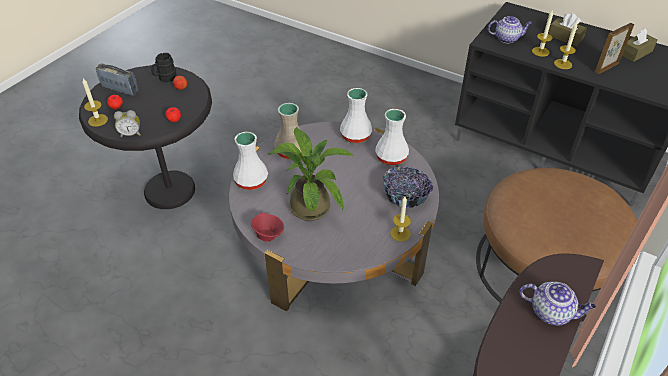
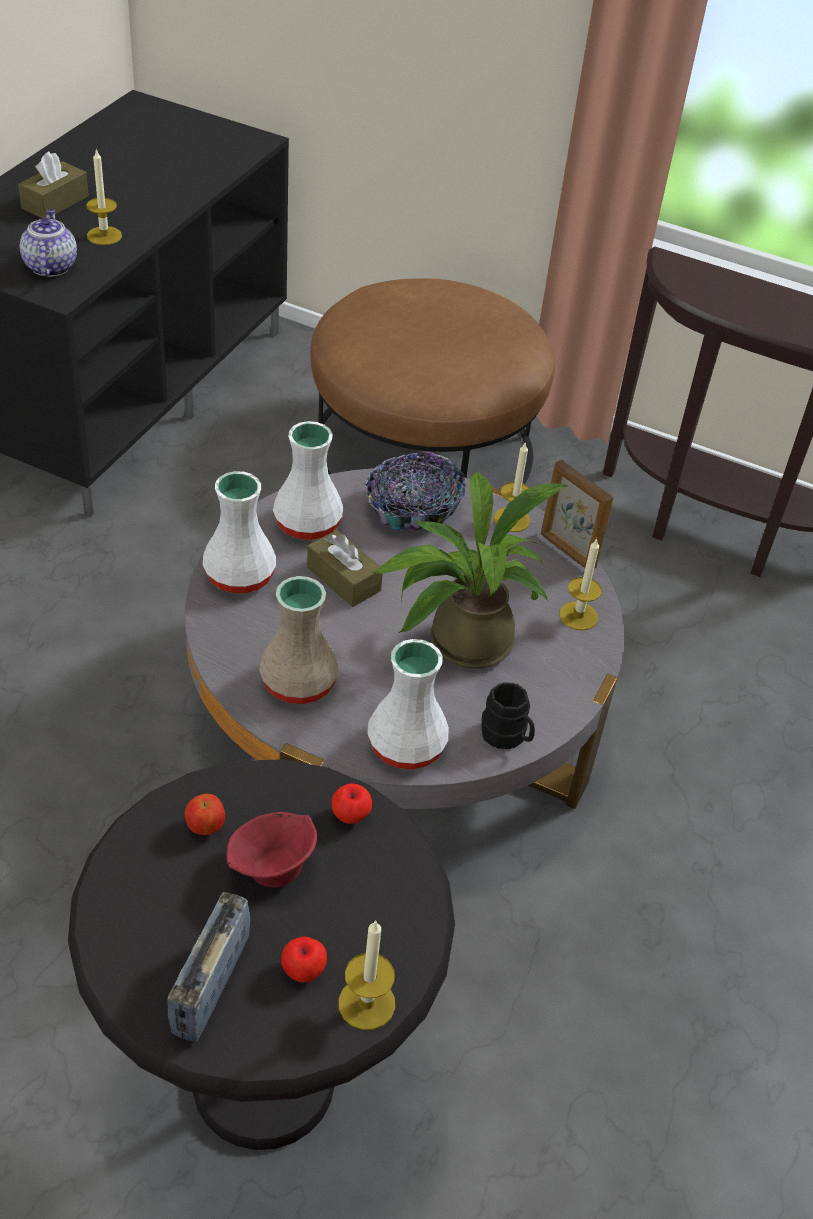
camera: 100 degrees left, 0 degrees up
(131, 134) = (417, 902): alarm clock -> none
(165, 78) = (151, 877): black mug -> black mug (507, 737)
(268, 235) = (557, 702): red bowl -> red bowl (271, 869)
(551, 312) = (759, 297): teapot -> none
(563, 64) = (150, 219): candle -> candle (578, 616)
(606, 67) = (163, 179): picture frame -> picture frame (567, 551)
(635, 52) = (117, 144): brown tissue box -> brown tissue box (343, 579)

